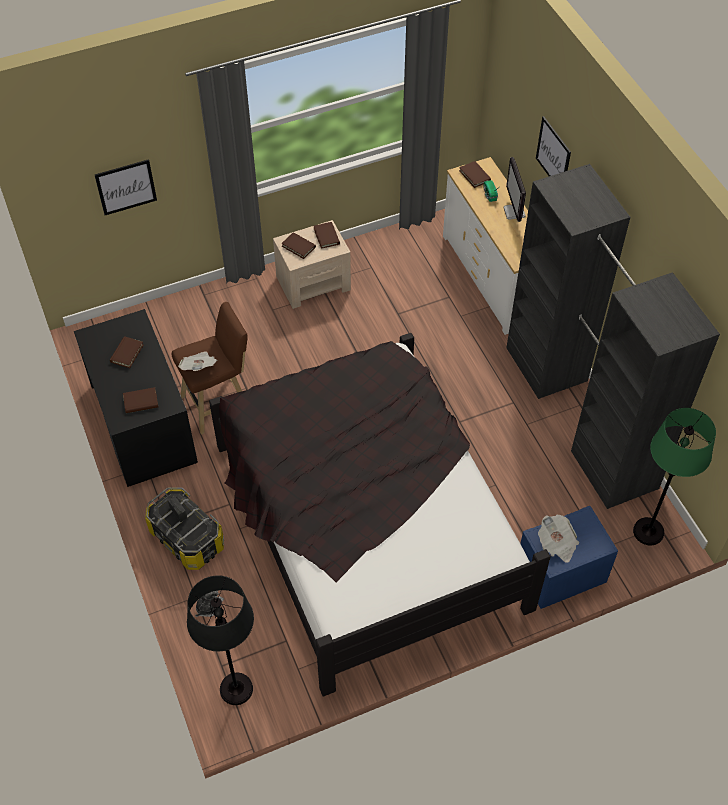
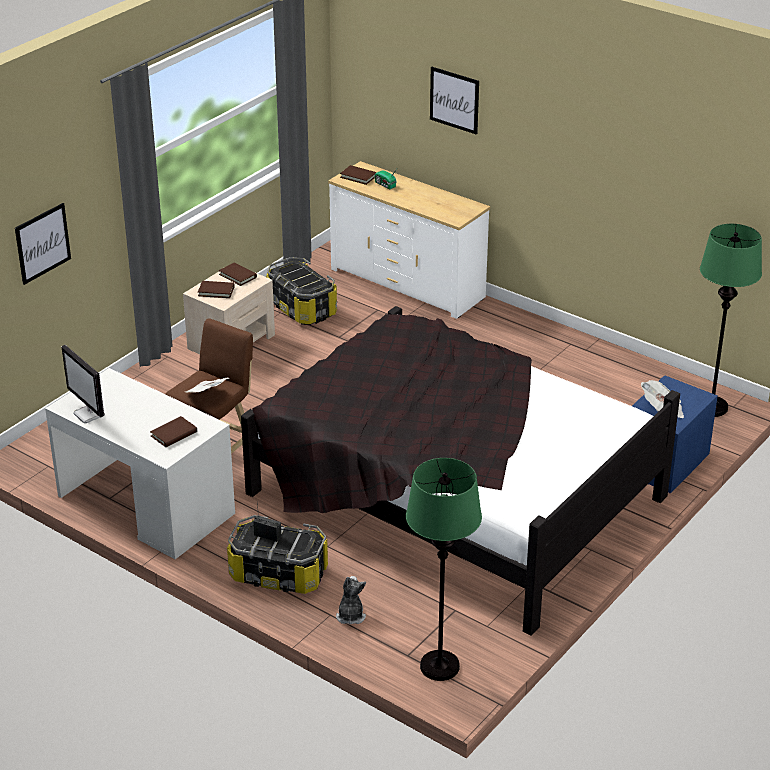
camera: 30 degrees left, 20 degrees down
(127, 353) = (122, 405): brown book -> none
(143, 423) = (145, 505): black desk -> white desk
(236, 689) = (439, 667): black floor lamp -> green floor lamp
(391, 269) = (302, 308): none -> storage box
(514, 212) = (420, 190): monitor -> monitor (89, 414)
(580, 416) = (578, 351): black wardrobe -> none

